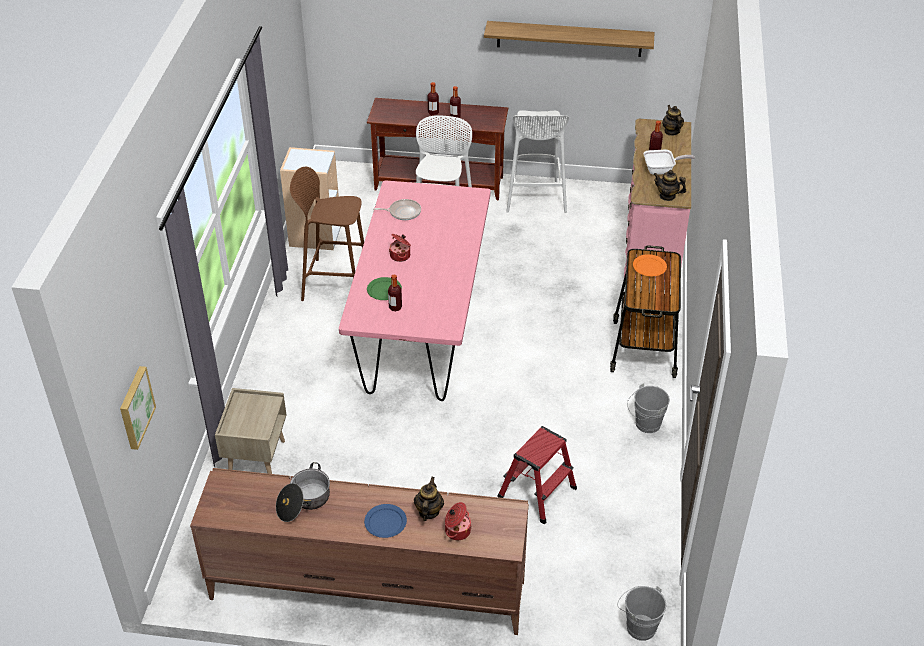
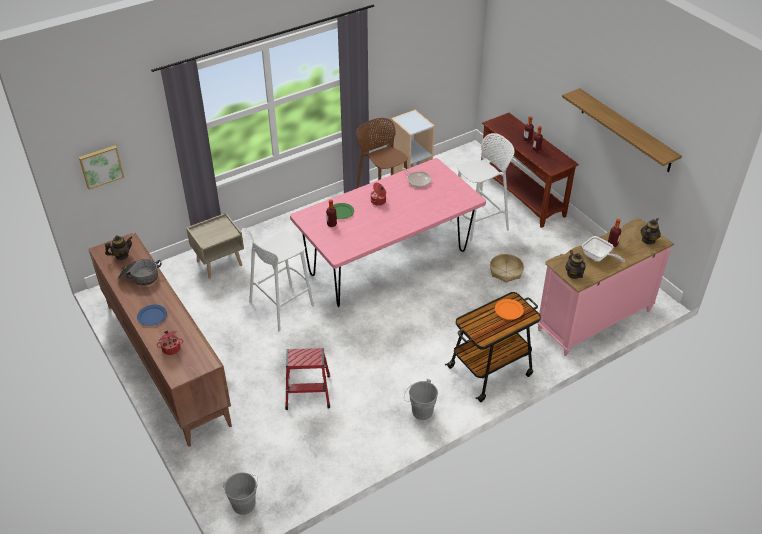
camera: 50 degrees right, 0 degrees up
(428, 511) = (175, 328): teapot -> teapot (121, 255)
(530, 259) = (505, 272): none -> basket
(535, 198) = (566, 241): white stool -> white stool (281, 306)

